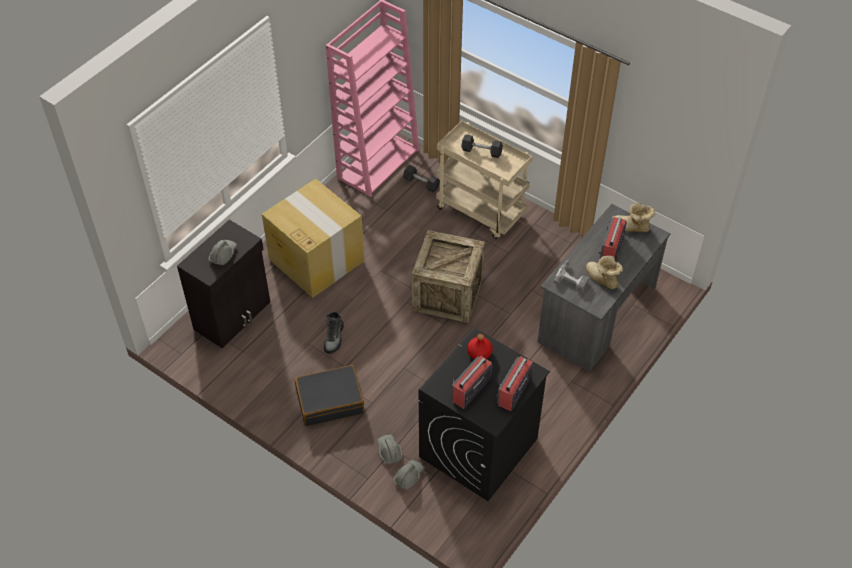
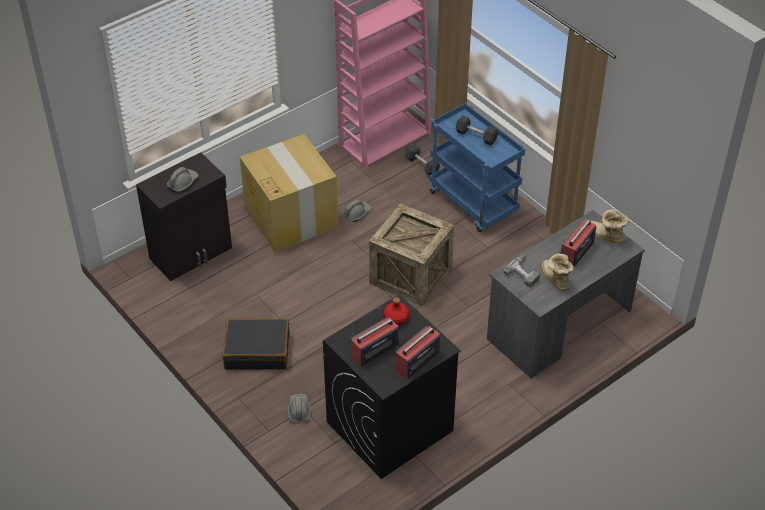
camera: 15 degrees right, 5 degrees down
(334, 338) = (282, 294): boot -> none
(408, 476) = (309, 438): grey hard hat -> grey hard hat (357, 213)
(482, 212) = (474, 204): beige cart -> blue cart

